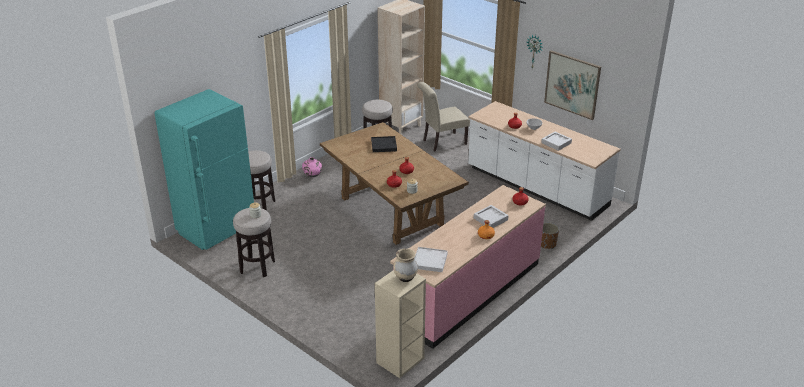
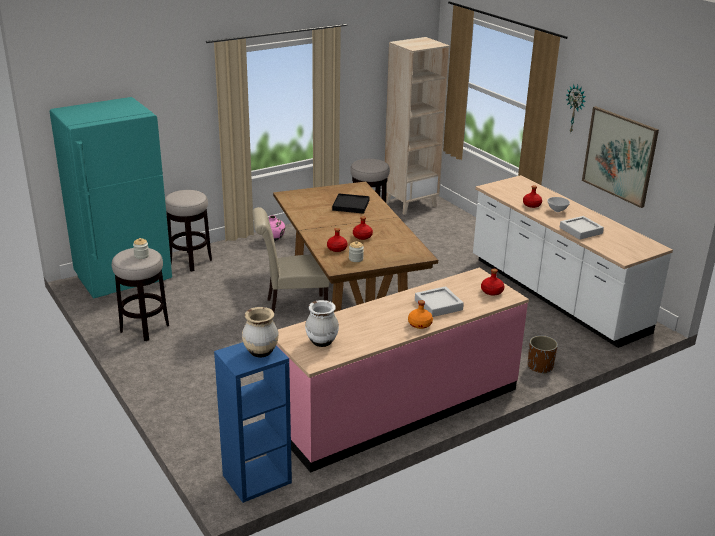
camera: 15 degrees right, 5 degrees down
(400, 361) = (256, 479): beige bookcase -> blue bookcase
(429, 261) = (321, 342): white tray -> white vase
(442, 142) = (453, 227): beige chair -> beige chair (292, 307)

